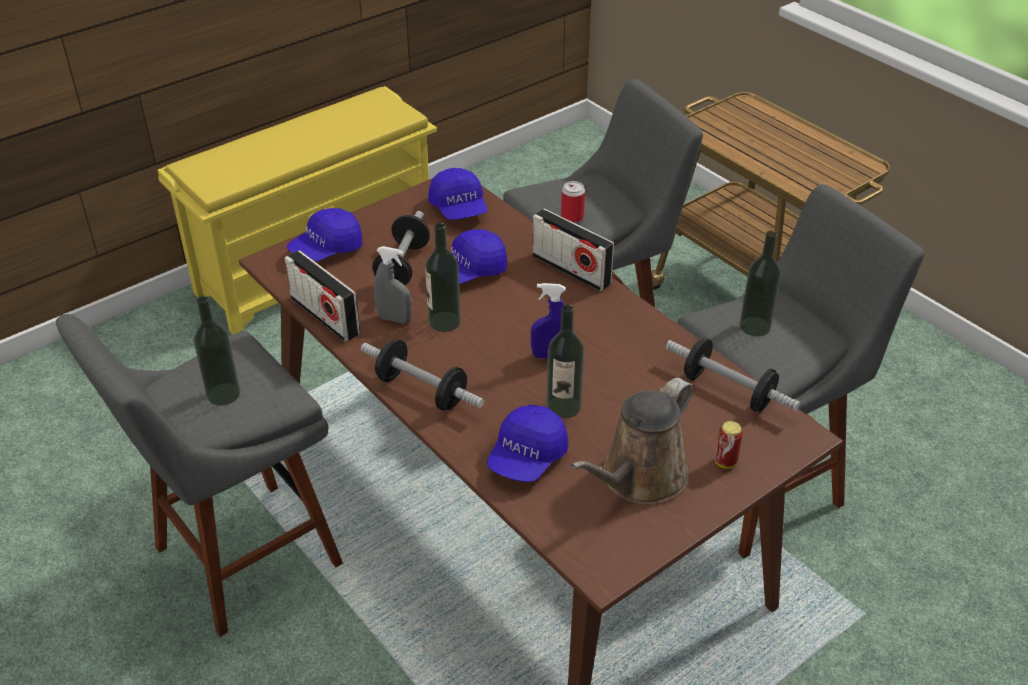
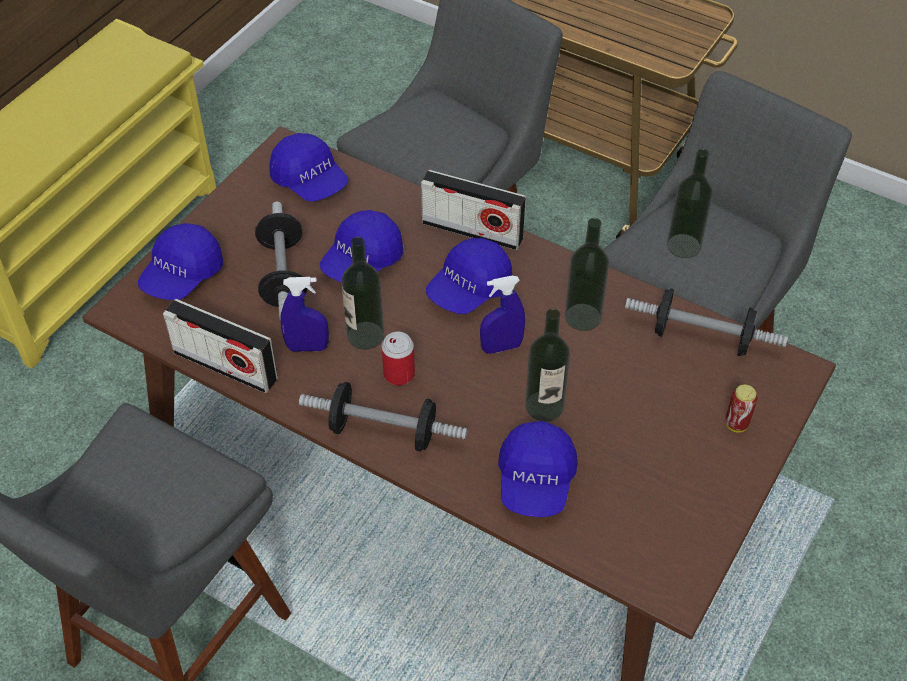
camera: 20 degrees left, 10 degrees up
(223, 394) = (146, 496): bottle -> bottle (583, 317)
(394, 319) = (307, 347): grey spray bottle -> blue spray bottle
(546, 310) = (469, 289): none -> blue cap
(572, 217) = (432, 156): can -> can (399, 374)
(639, 479) = (661, 471): brown watering can -> none

